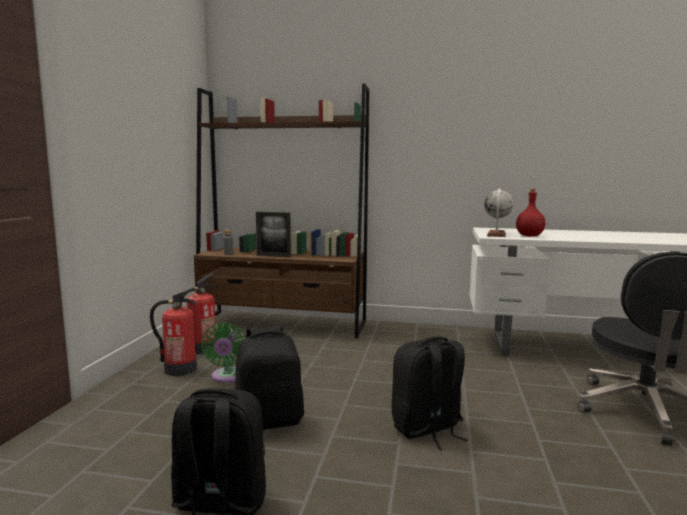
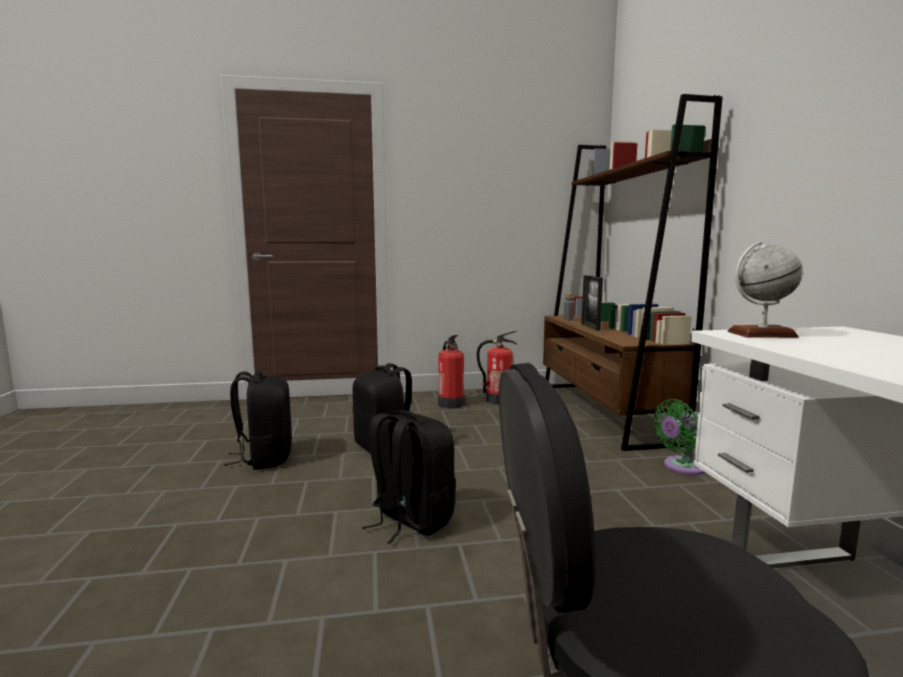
camera: 70 degrees right, 0 degrees up
(227, 377) = (451, 420): green fan -> green fan (681, 467)
(529, 236) = (813, 345): red bottle -> none

